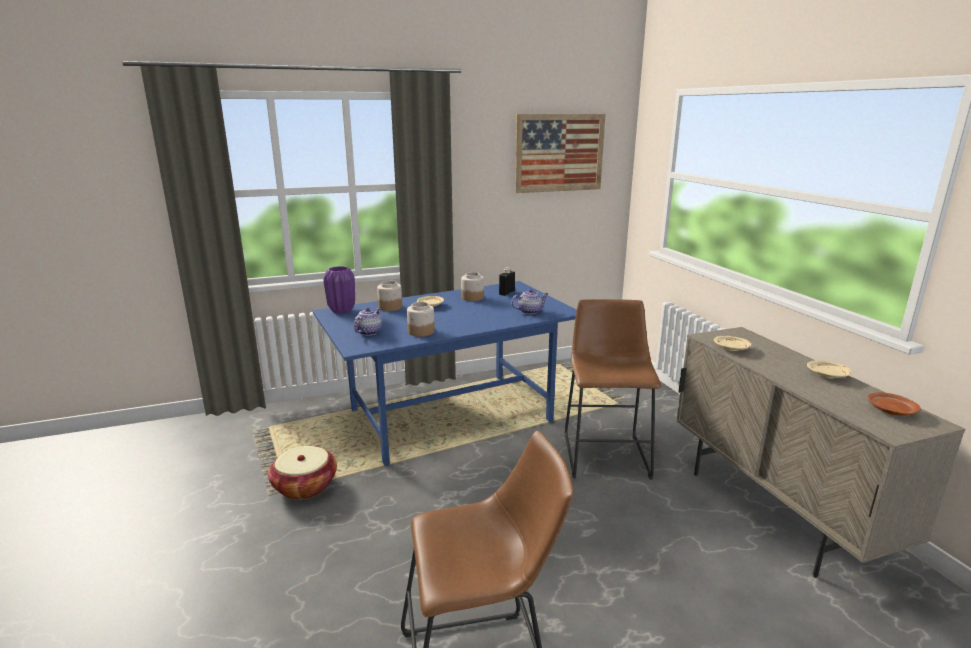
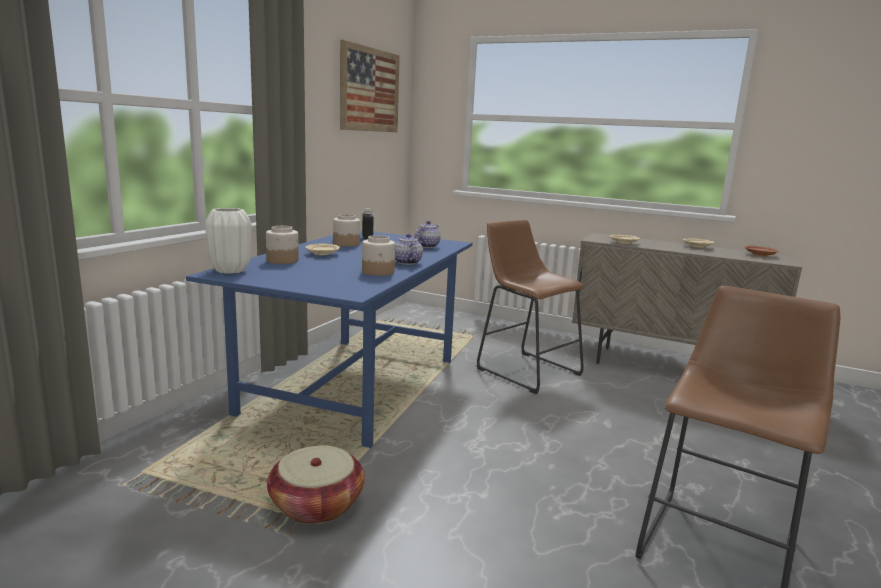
camera: 45 degrees left, 5 degrees down
(341, 310) = (230, 270): purple vase -> white vase
(369, 332) = (324, 280): teapot -> teapot (406, 262)

